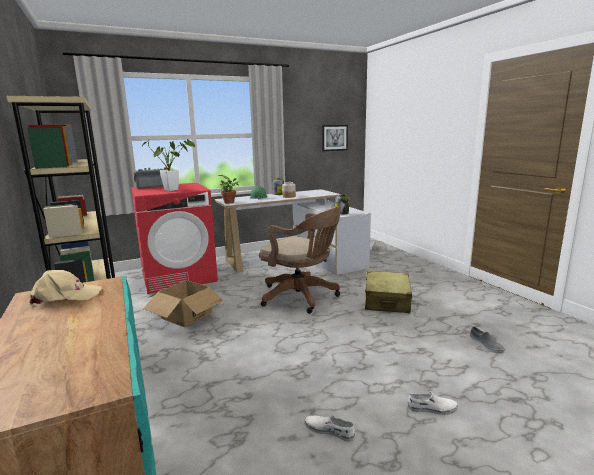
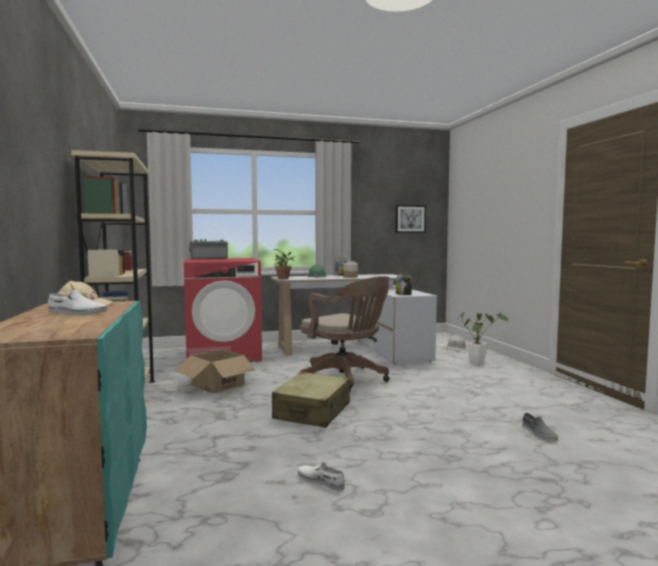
camera: 10 degrees right, 10 degrees down
(174, 189) = (225, 260): potted plant -> potted plant (478, 362)
(387, 300) = (441, 389): beige suitcase -> beige suitcase (312, 411)
(432, 408) = (443, 476): white shoe -> white shoe (76, 313)

